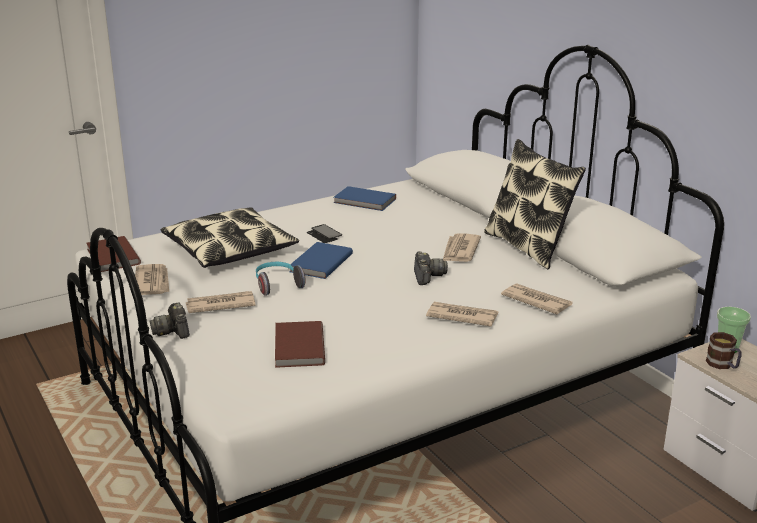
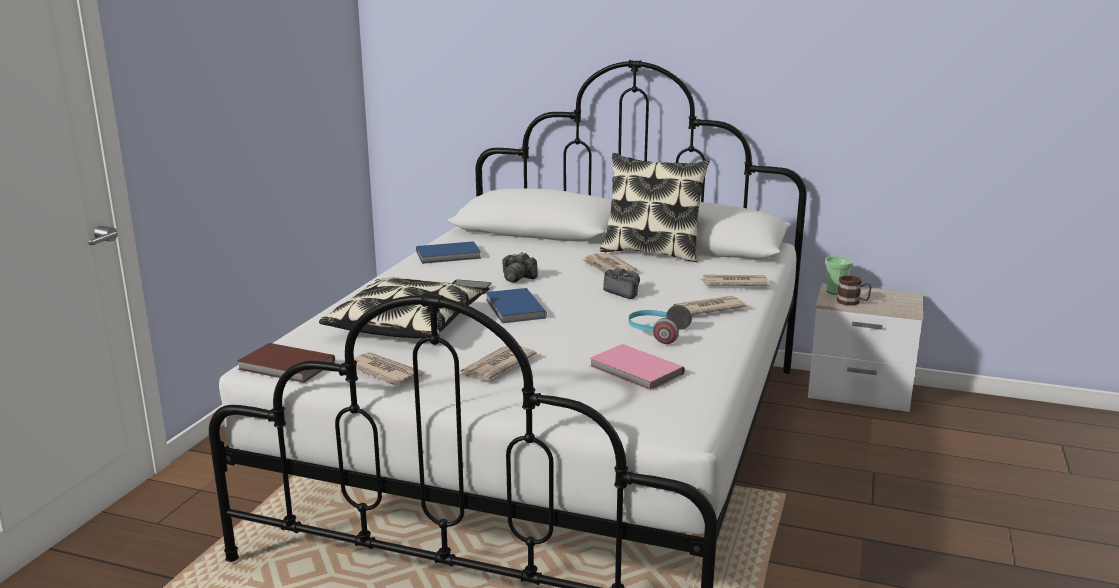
camera: 40 degrees left, 5 degrees down
(173, 331) = (498, 400): camera -> camera (517, 278)
(277, 285) = (513, 335): headphones -> headphones (656, 333)
(297, 347) = (635, 371): brown book -> pink book

